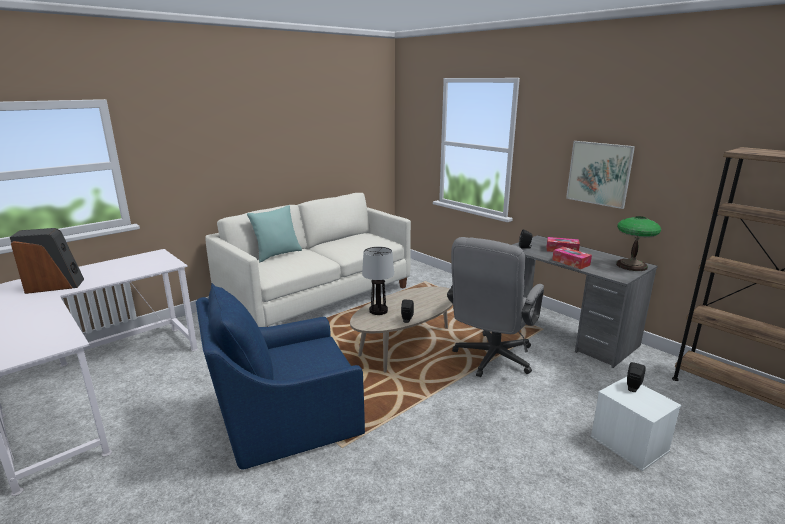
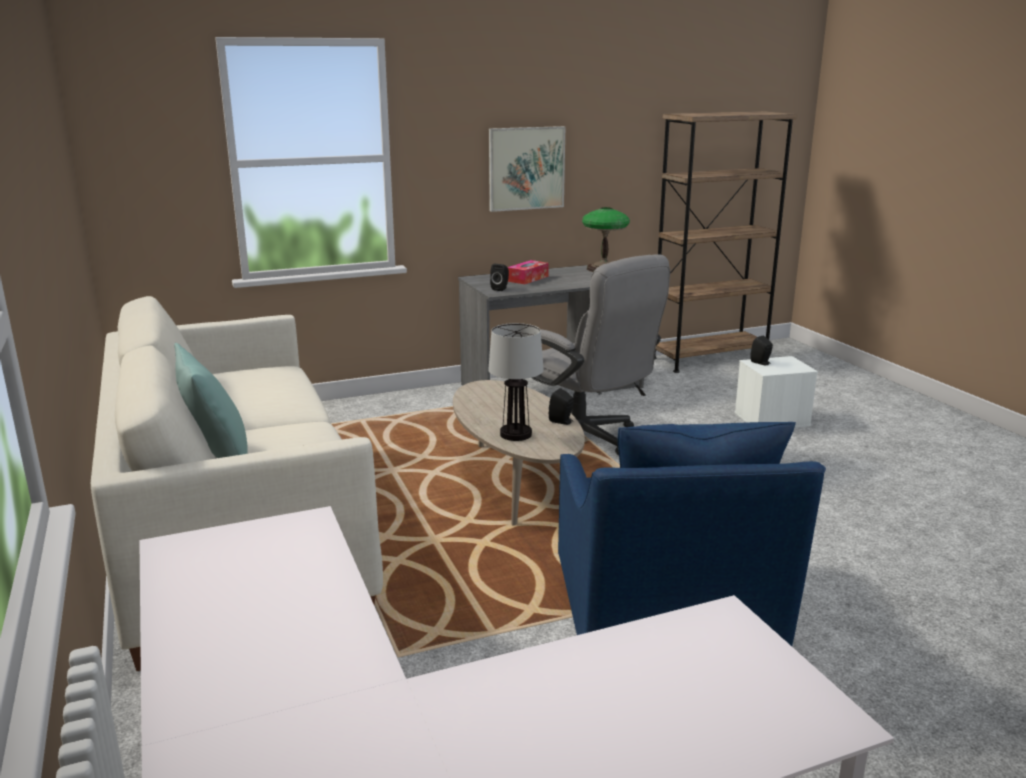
camera: 70 degrees left, 0 degrees up
(55, 285) = (309, 699): speaker -> none
(571, 262) = (573, 284): tissue box -> none

